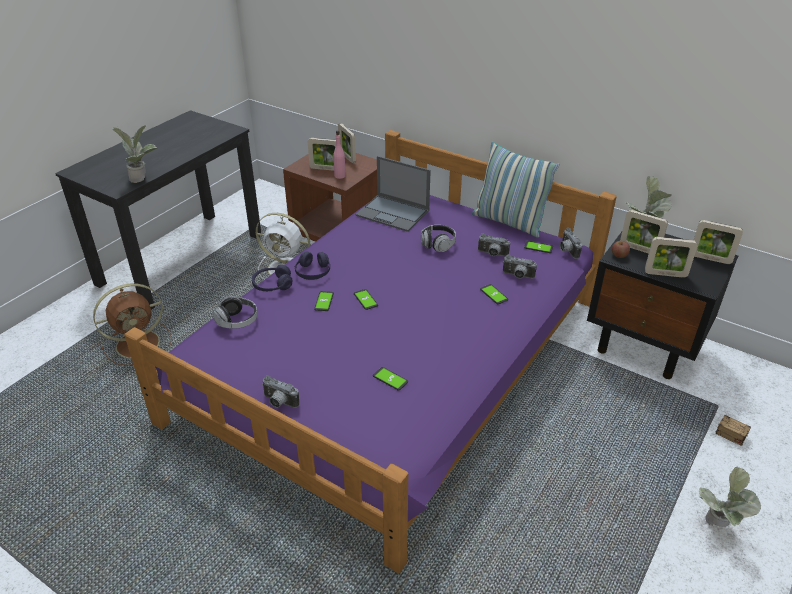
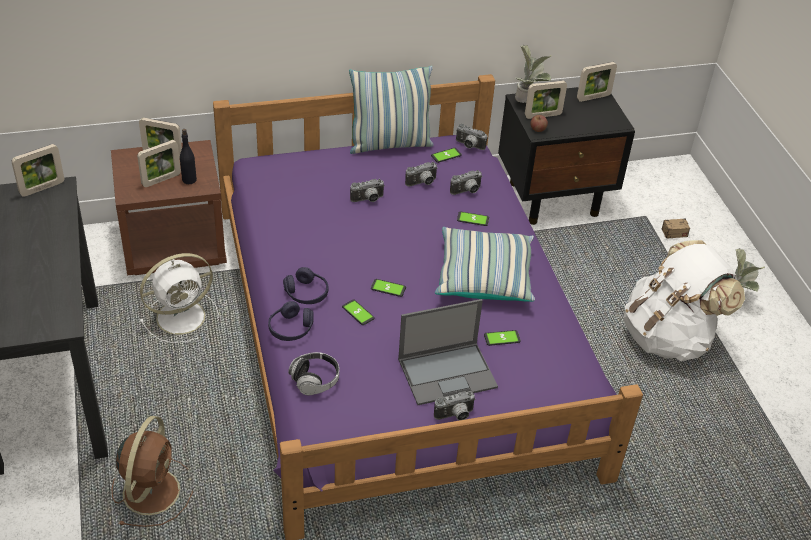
camera: 50 degrees left, 5 degrees up
(142, 177) = (66, 297): potted plant -> none
(340, 176) = (189, 180): pink bottle -> black bottle
(393, 213) = (286, 191): laptop -> laptop (448, 373)
(437, 244) = (368, 200): headphones -> camera
(442, 333) = (483, 277): none -> pillow
(607, 507) = (669, 337): none -> white backpack
(665, 274) = (584, 128): picture frame -> picture frame (42, 188)

